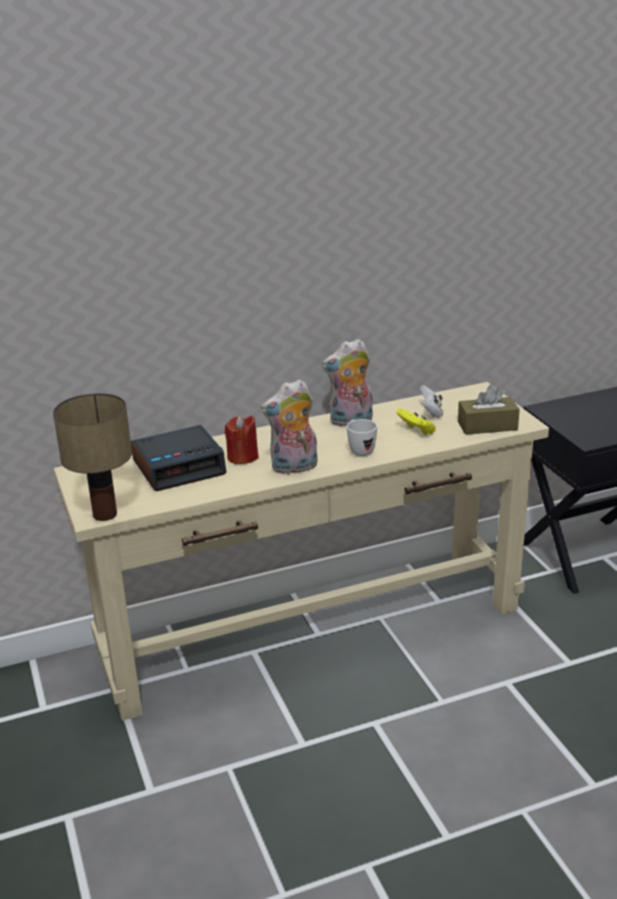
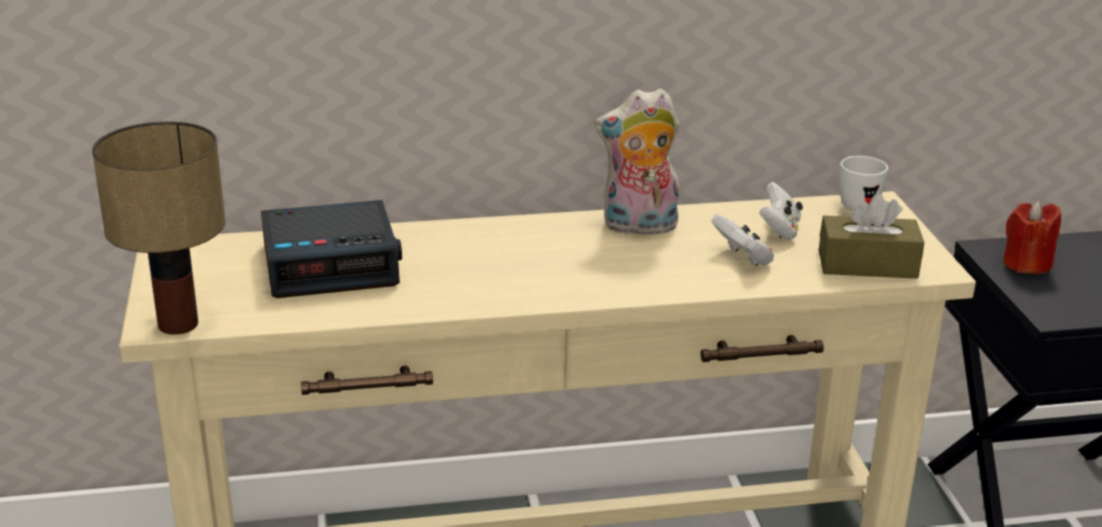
camera: 10 degrees right, 0 degrees up
(242, 457) = (438, 261): red candle -> red candle (1026, 264)
(294, 468) = (513, 291): plush toy -> none
(359, 450) = (634, 276): white mug -> white mug (855, 204)
(417, 432) = (743, 258): yellow game controller -> white game controller

